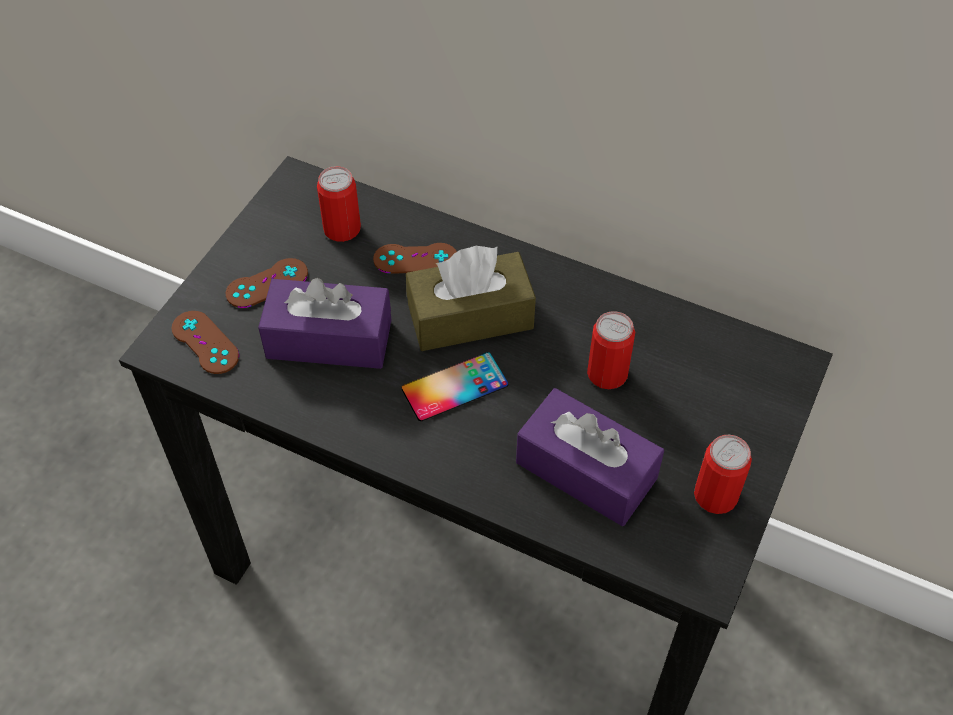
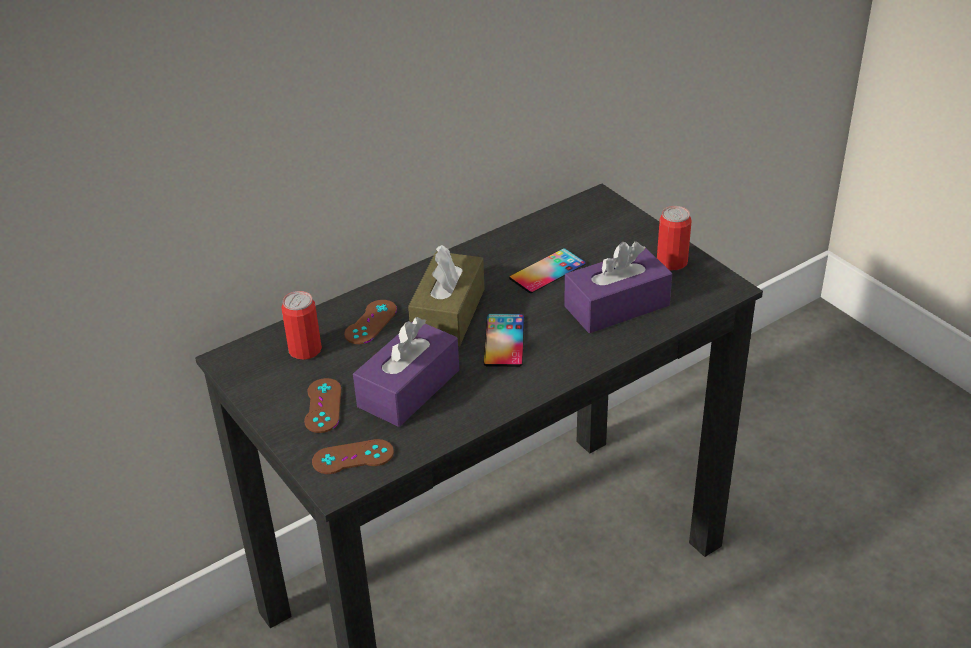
camera: 60 degrees left, 15 degrees down
(607, 373) = (547, 271): can -> phone

